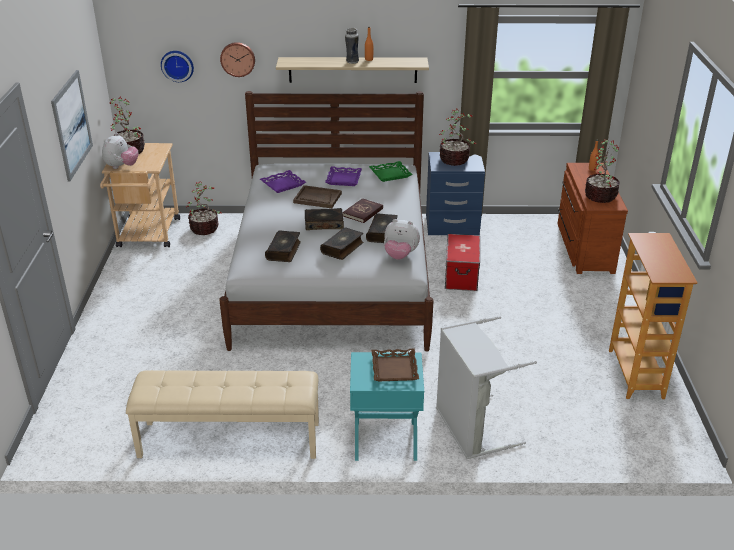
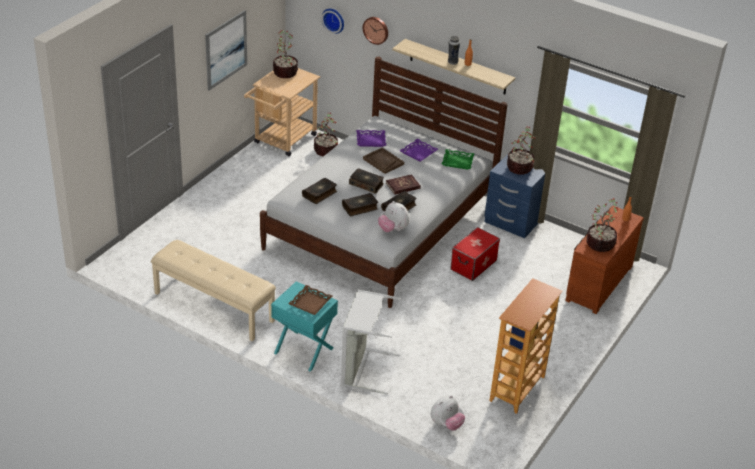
camera: 30 degrees right, 5 degrees up
(122, 166) = (268, 85): plush toy -> plush toy (446, 424)

